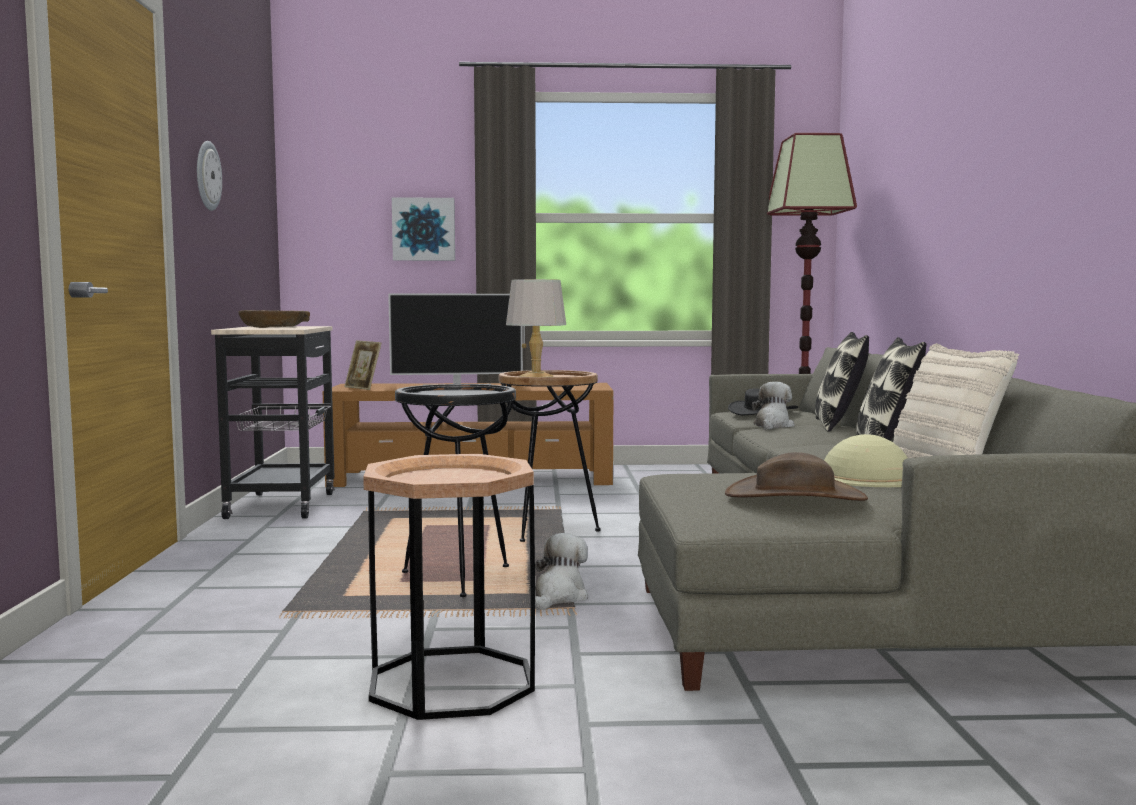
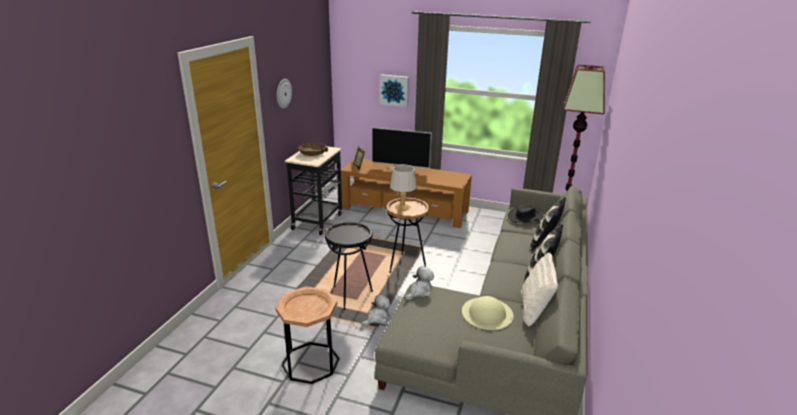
camera: 20 degrees right, 20 degrees up
(772, 426) = (517, 233): plush toy -> plush toy (419, 291)
(795, 496) = (437, 329): brown hat -> none

